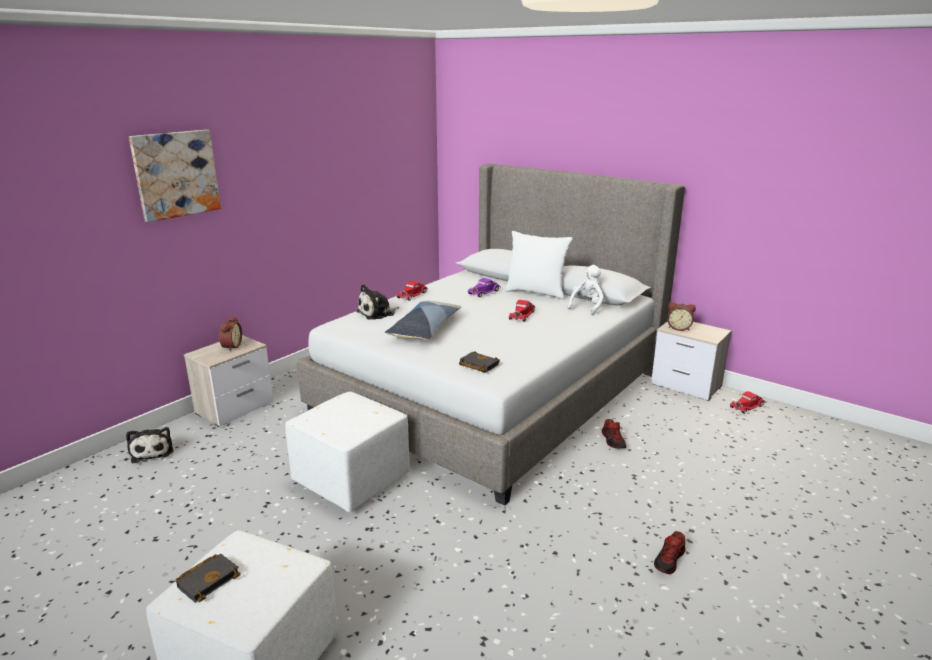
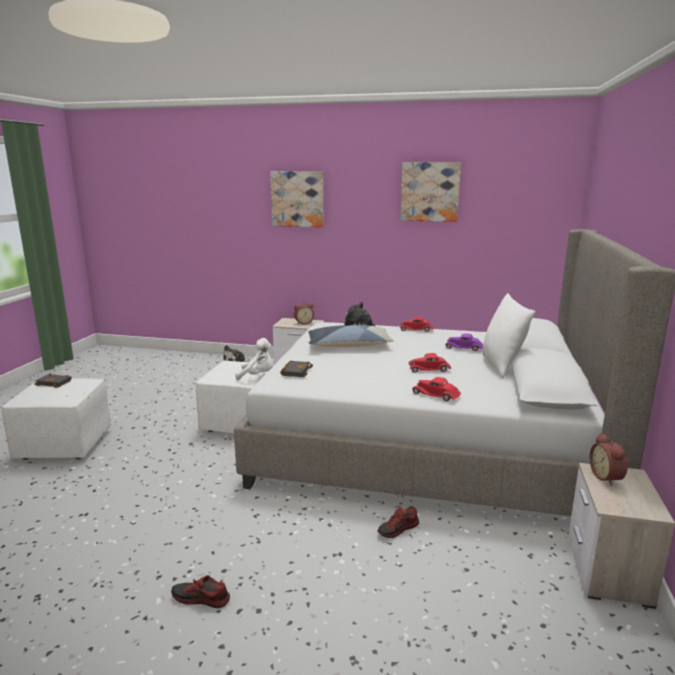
camera: 65 degrees right, 5 degrees down
(326, 143) = (430, 192): none -> picture
(587, 306) = (500, 391): white plush toy -> white plush toy (258, 376)
(747, 406) = (622, 645): red toy car -> red toy car (436, 394)

